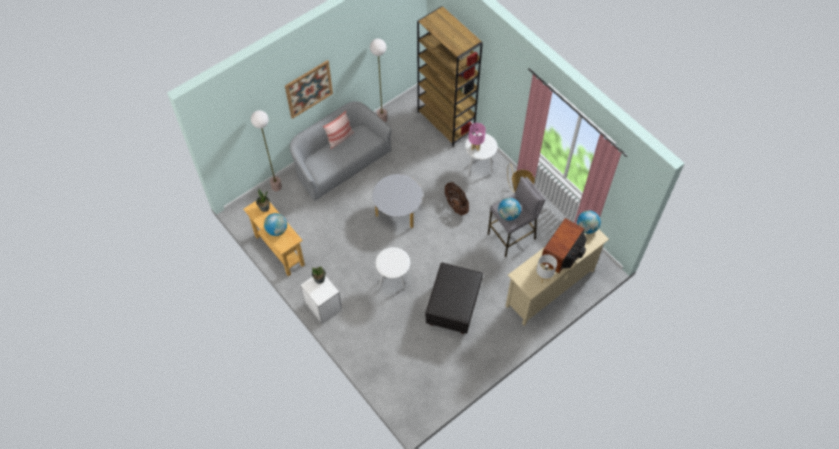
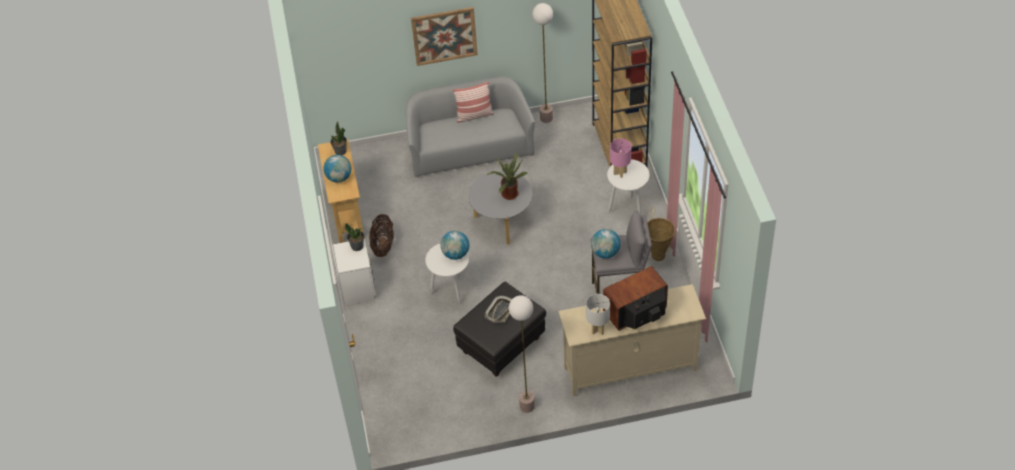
camera: 30 degrees right, 10 degrees down
(276, 186) = (384, 148): floor lamp -> floor lamp (527, 406)
(403, 191) = (509, 193): none -> potted plant
(453, 287) = (500, 311): none -> tray
(456, 205) = (574, 238): basket -> basket (383, 245)
(586, 228) = (686, 296): globe -> globe (456, 254)

